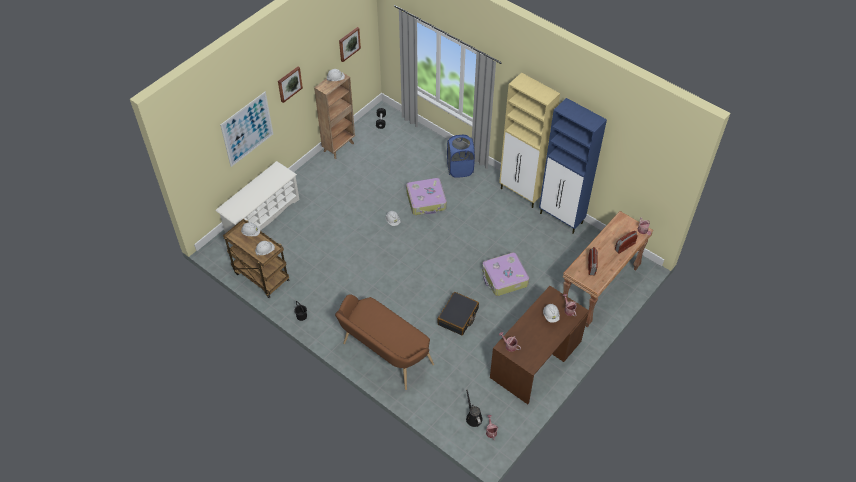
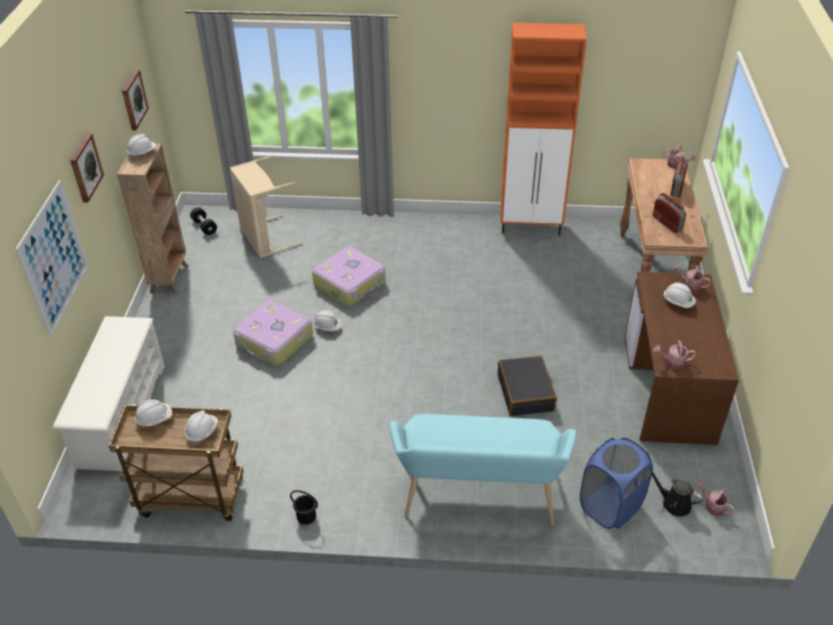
camera: 35 degrees left, 10 degrees down
(384, 356) = (478, 498): brown bench -> turquoise bench
(405, 146) = (264, 239): none -> beige laundry basket
(460, 169) = (359, 232): blue laundry basket -> blue laundry basket (610, 506)
(504, 278) = (534, 319): suitcase -> suitcase (274, 341)
(521, 193) = (459, 223): beige cabinet -> none
(561, 219) = (531, 227): blue cabinet -> orange cabinet

